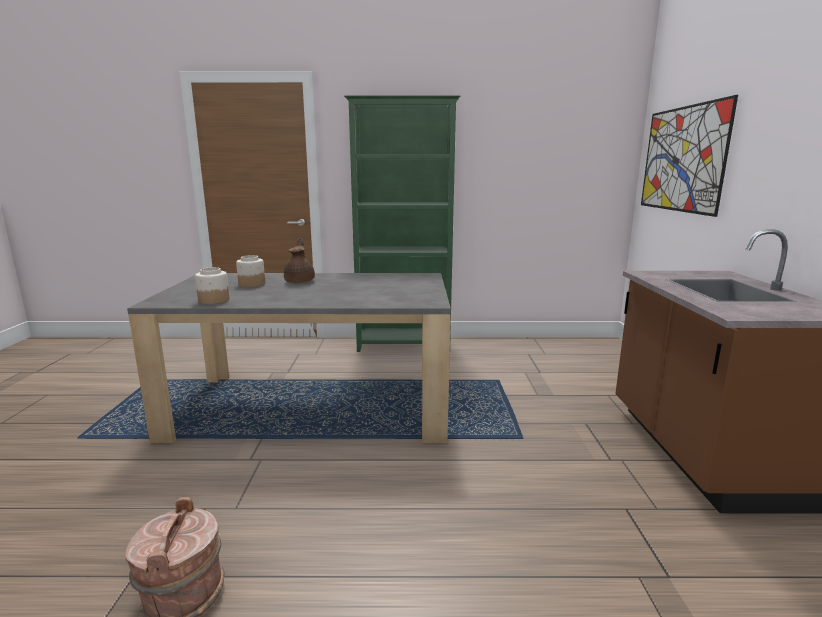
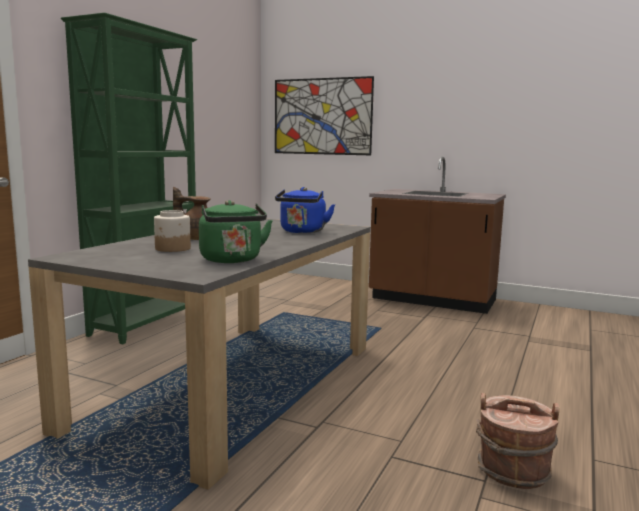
camera: 65 degrees left, 5 degrees down
(213, 300) = (232, 260): jar -> green kettle
(373, 295) = (302, 232): none -> blue kettle

